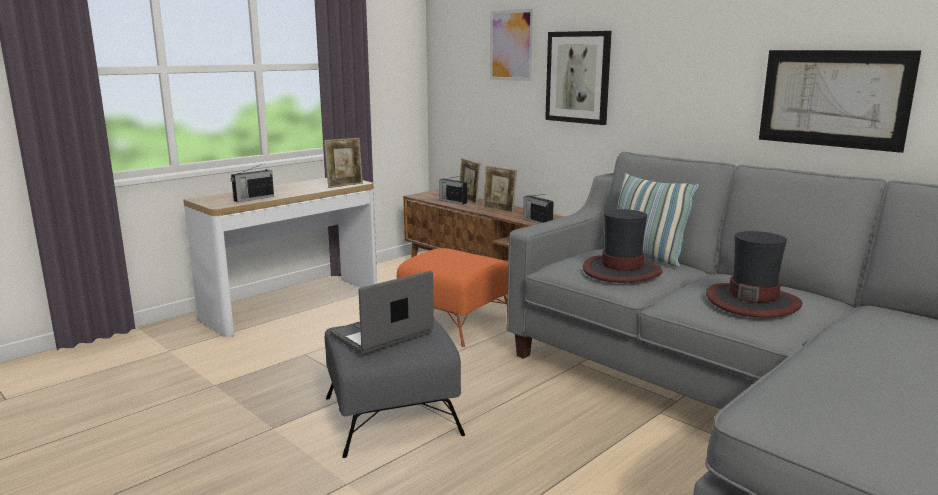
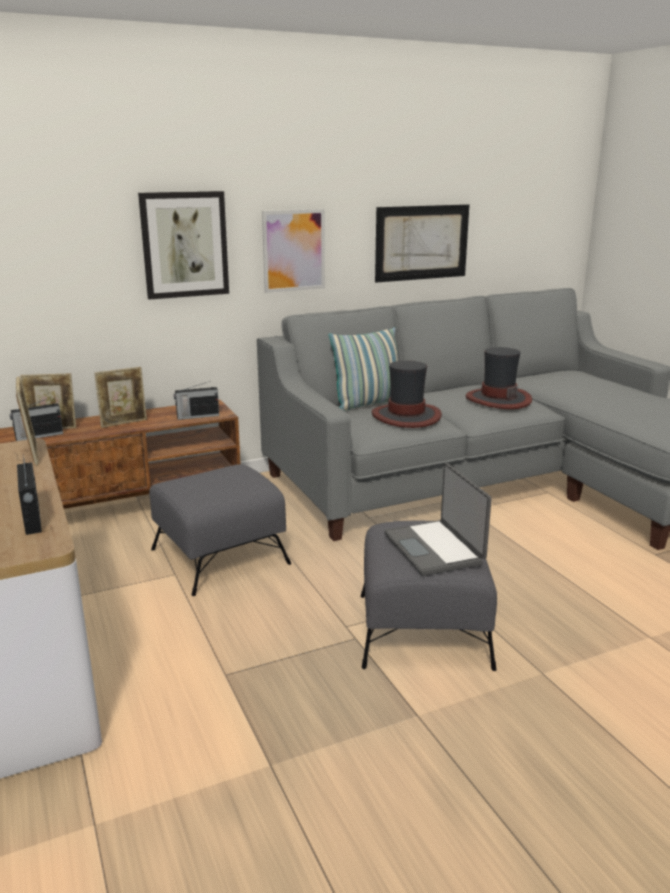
camera: 70 degrees left, 5 degrees up
(455, 322) = (221, 556): orange ottoman -> grey ottoman
(511, 45) = (72, 211): picture -> picture (294, 250)

